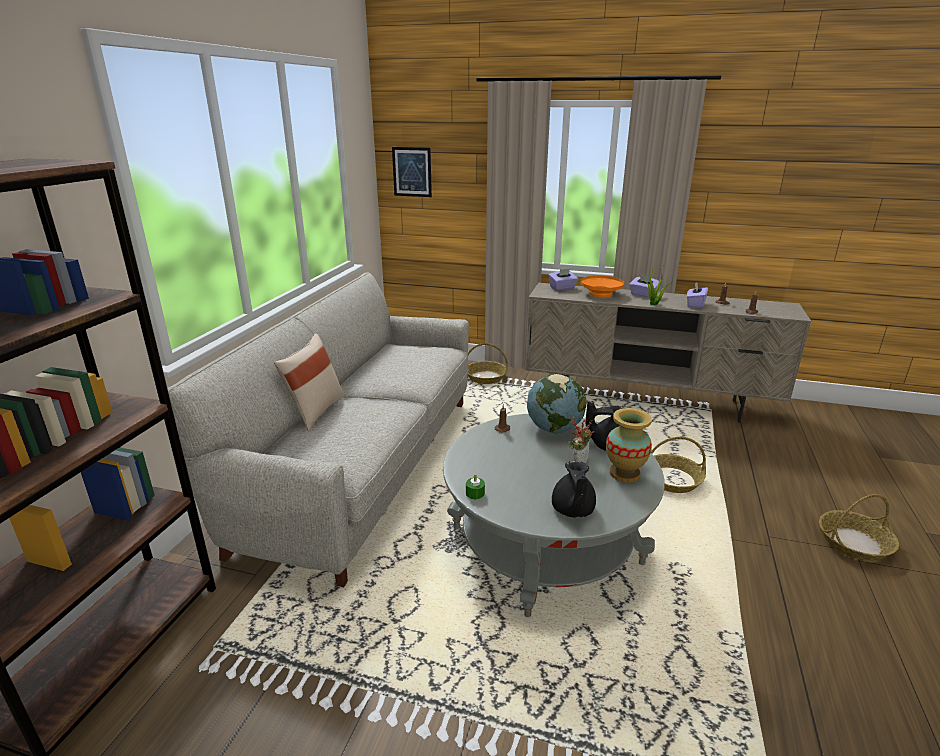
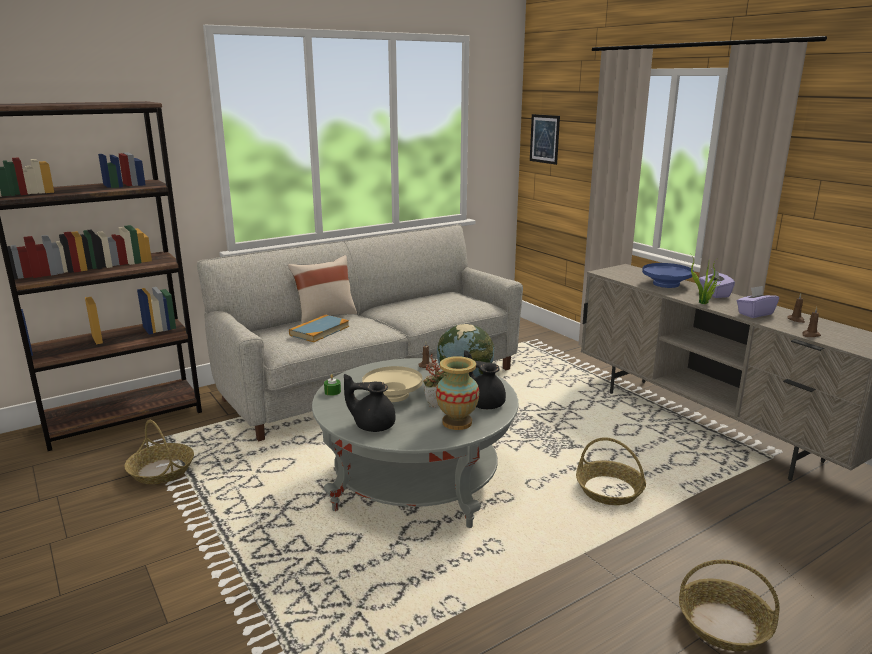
camera: 40 degrees right, 5 degrees down
(349, 430) = (319, 331): none -> book
(486, 377) = (566, 356): basket -> basket (162, 471)
(531, 471) = (392, 395): none -> beige bowl
(562, 288) = (638, 272): purple tissue box -> none
(572, 510) = (373, 425): black teapot -> black teapot turned 60 degrees clockwise
(601, 294) = (666, 284): orange bowl -> blue bowl

